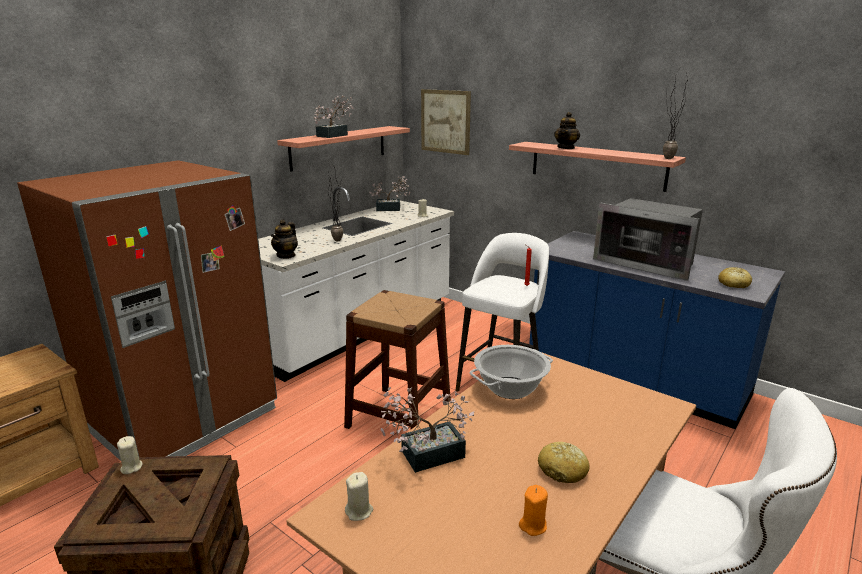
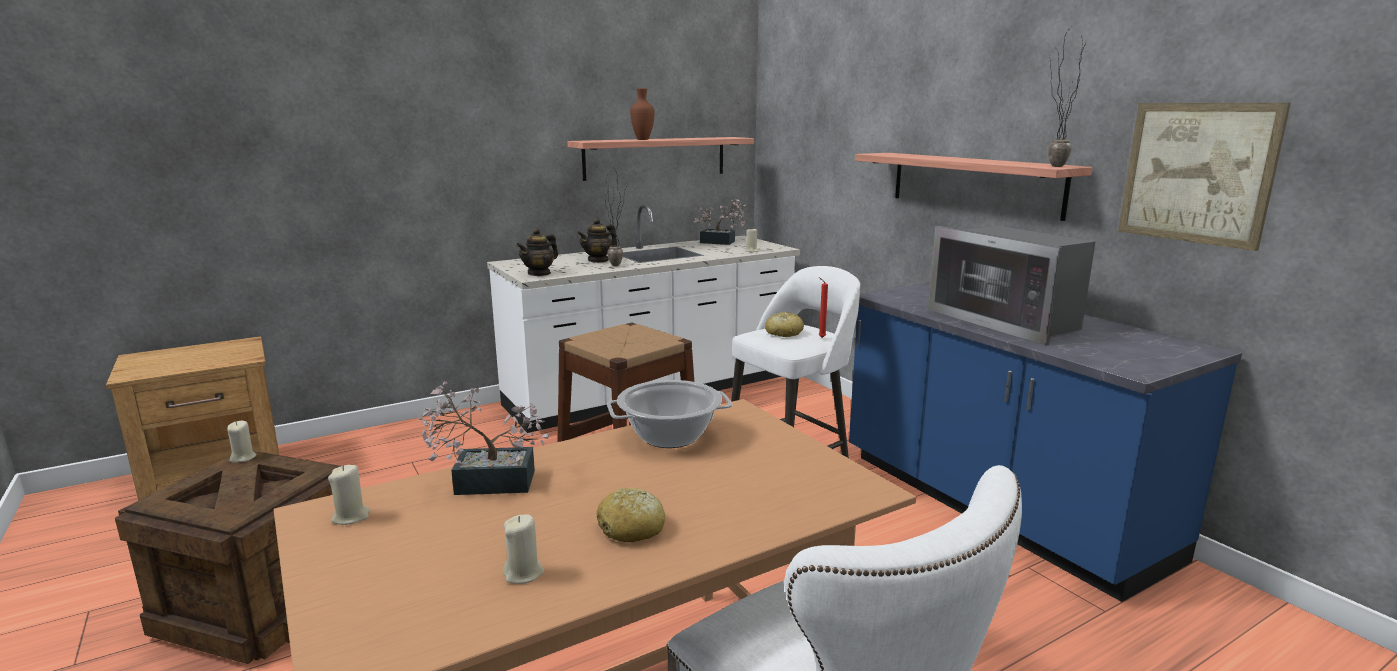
camera: 20 degrees right, 5 degrees down
(184, 419) = (396, 451): brown fridge -> none
(335, 135) = (642, 139): potted plant -> brown vase
(445, 121) = (799, 130): picture -> picture (1197, 173)
(533, 525) = (524, 573): orange candle -> beige candle
(566, 148) = (928, 157): teapot -> teapot (598, 260)
(733, 284) = (1121, 357): bread -> bread (783, 333)

